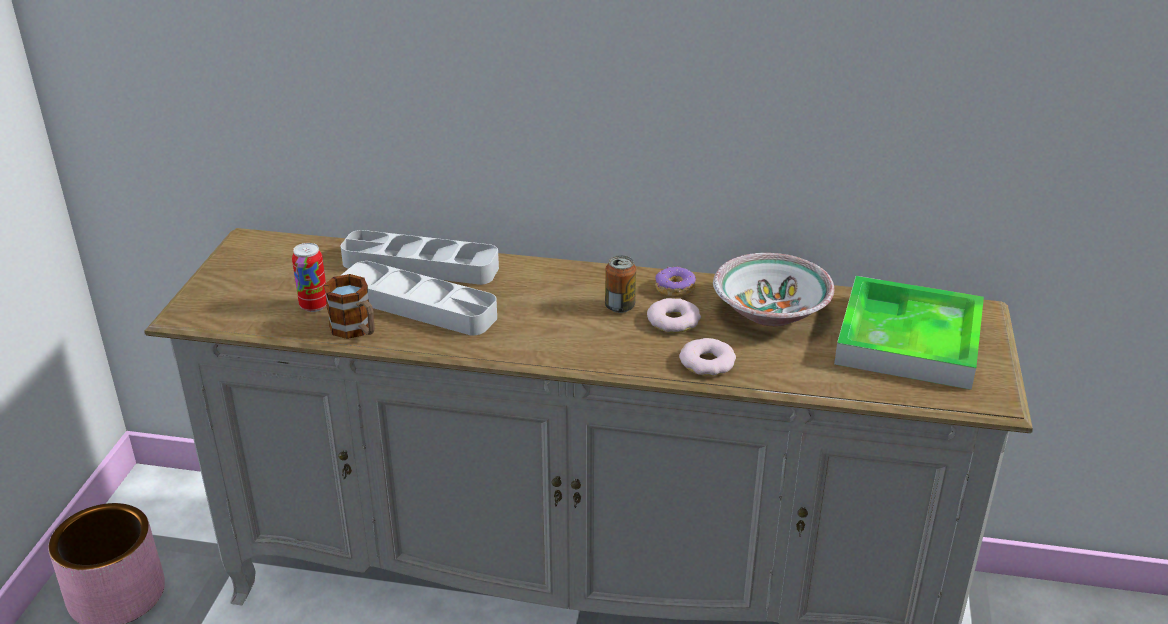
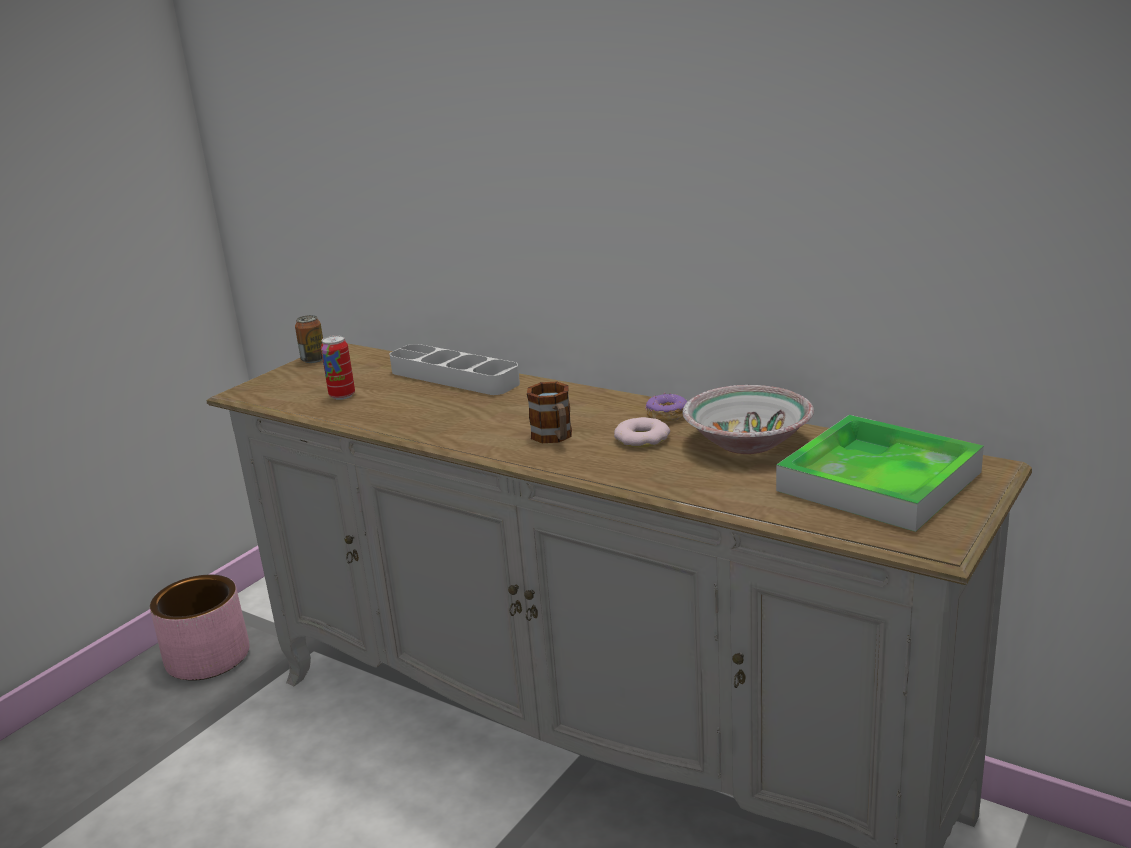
camera: 25 degrees right, 10 degrees down
(356, 330) = (358, 415): mug -> mug (554, 438)
(418, 306) = (425, 404): grey tray -> none
(620, 306) = (601, 423): can -> can (313, 360)
(707, 363) = (645, 474): donut -> none

